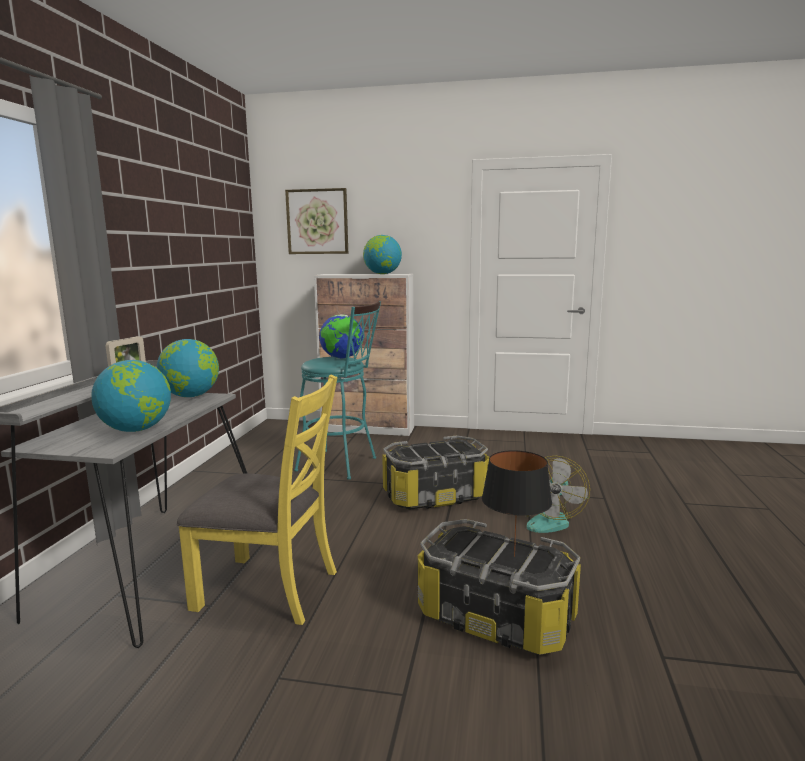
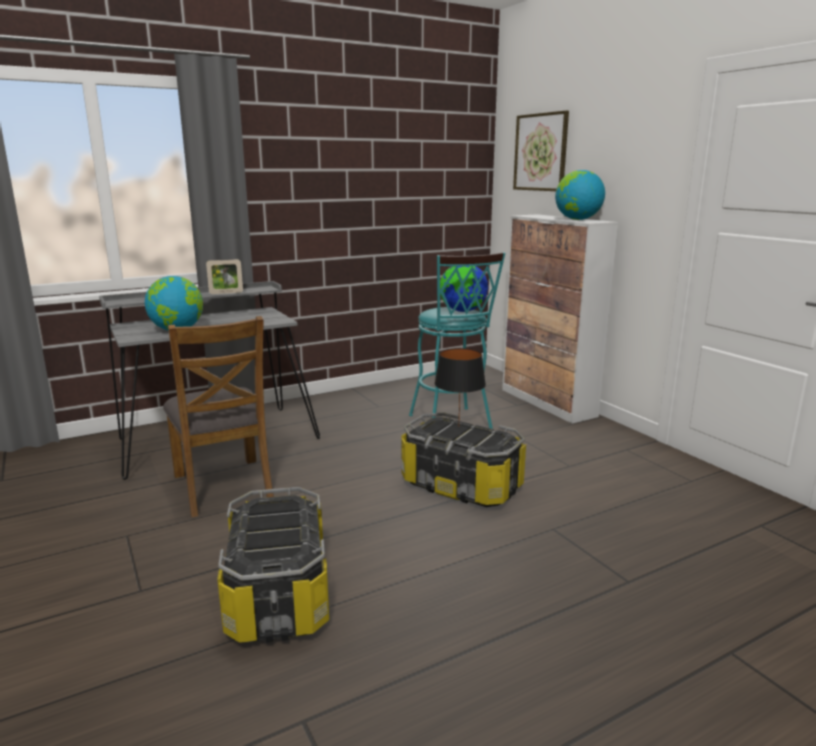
camera: 50 degrees right, 5 degrees up
(191, 396) = (271, 316): globe -> none
(269, 589) = (224, 486): yellow chair -> brown chair
(513, 556) = (272, 539): black table lamp -> black table lamp (458, 426)
(549, 520) = (507, 562): fan -> none

